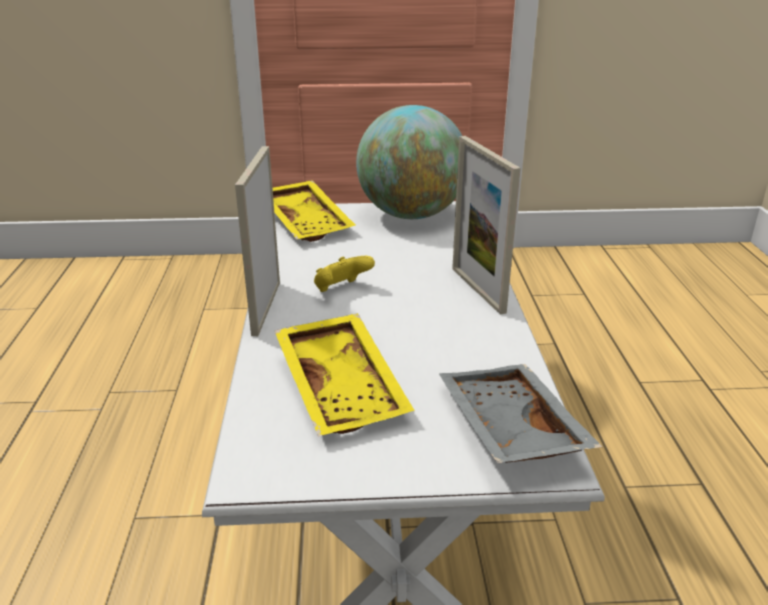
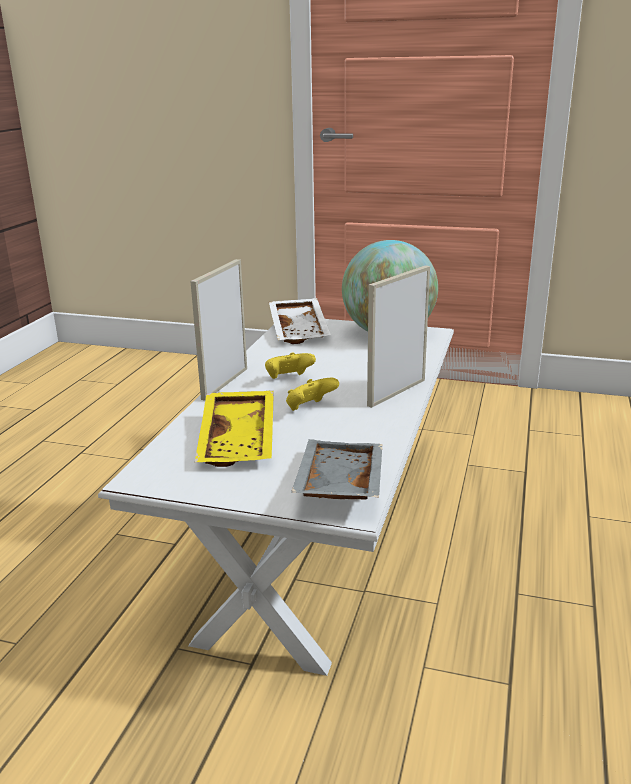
camera: 20 degrees right, 5 degrees down
(308, 222) = (300, 330): yellow tray -> white tray
(396, 327) = (310, 408): none -> yellow game controller
(477, 289) = (396, 392): picture frame -> picture frame turned 45 degrees clockwise

